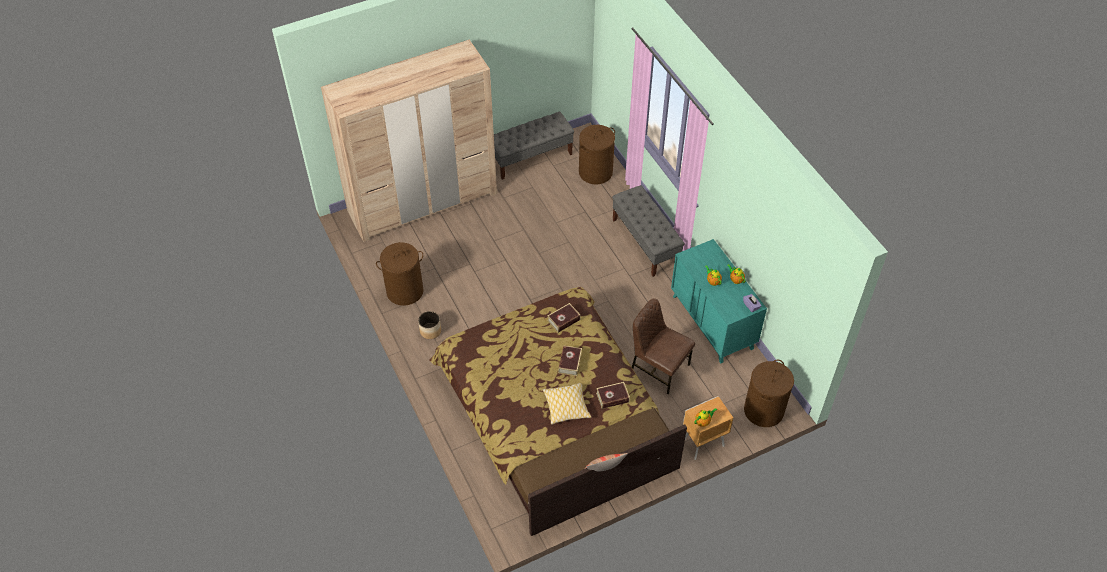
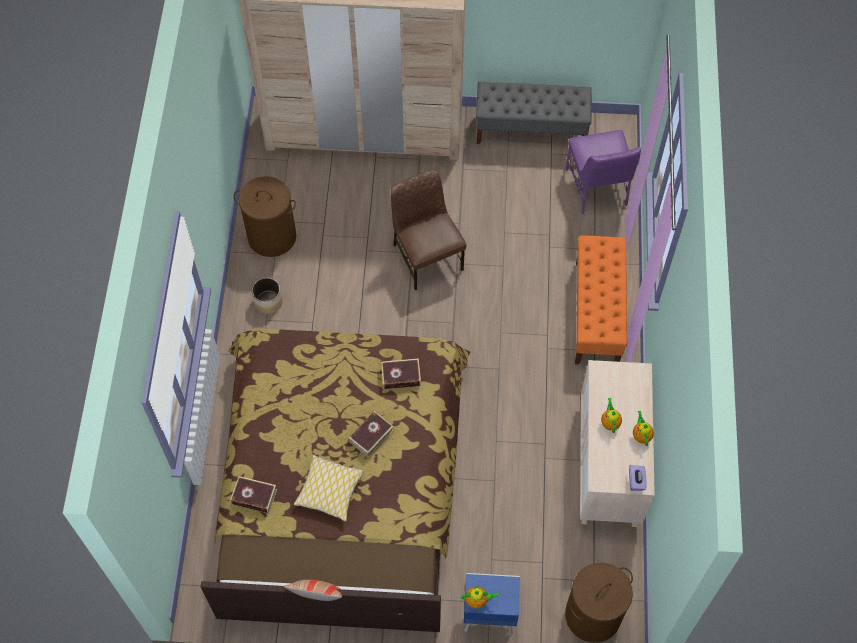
camera: 30 degrees right, 10 degrees up
(595, 172) = (597, 188): brown laundry basket -> purple chair
(612, 397) = (391, 508): book -> book (254, 497)
(645, 242) = (596, 314): grey bench -> orange bench
(658, 368) = (501, 489): brown chair -> brown chair (426, 256)
(702, 443) = (487, 615): brown nightstand -> blue nightstand
(712, 322) = (608, 464): turquoise dresser -> beige dresser

